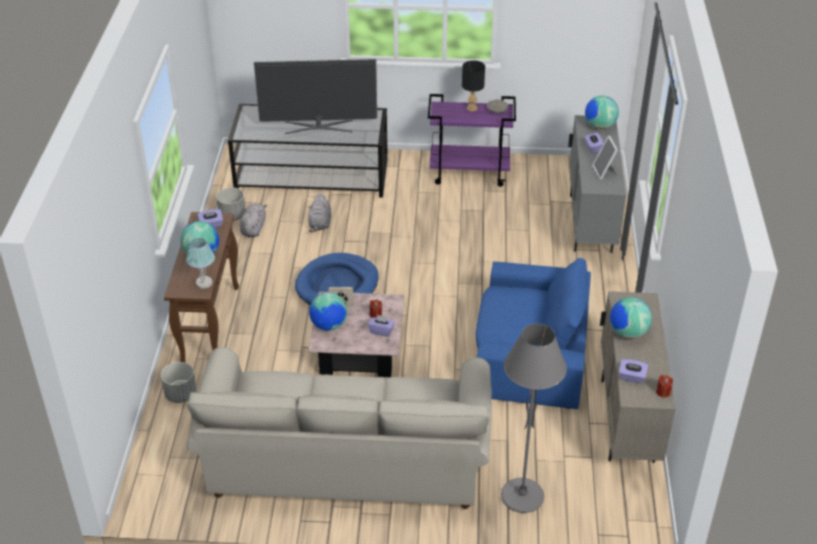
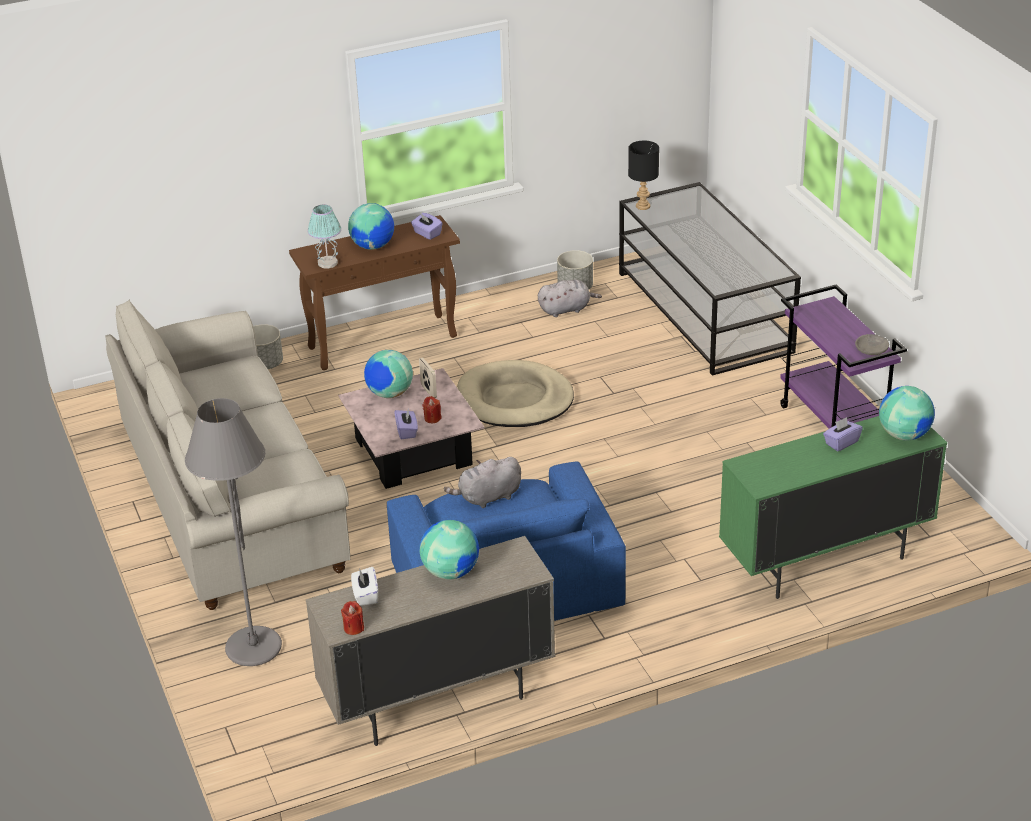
camera: 65 degrees right, 5 degrees down
(319, 126) = (709, 246): television -> none
(320, 224) = (616, 349): grey plush toy -> grey plush toy (487, 497)
(337, 285) = (514, 399): blue dog bed -> beige dog bed
(472, 108) = (852, 329): black table lamp -> black table lamp (643, 206)
(590, 224) = (825, 561): grey cabinet -> green cabinet
(605, 172) = (793, 467): picture frame -> none
(631, 377) = (365, 595): purple tissue box -> white tissue box

